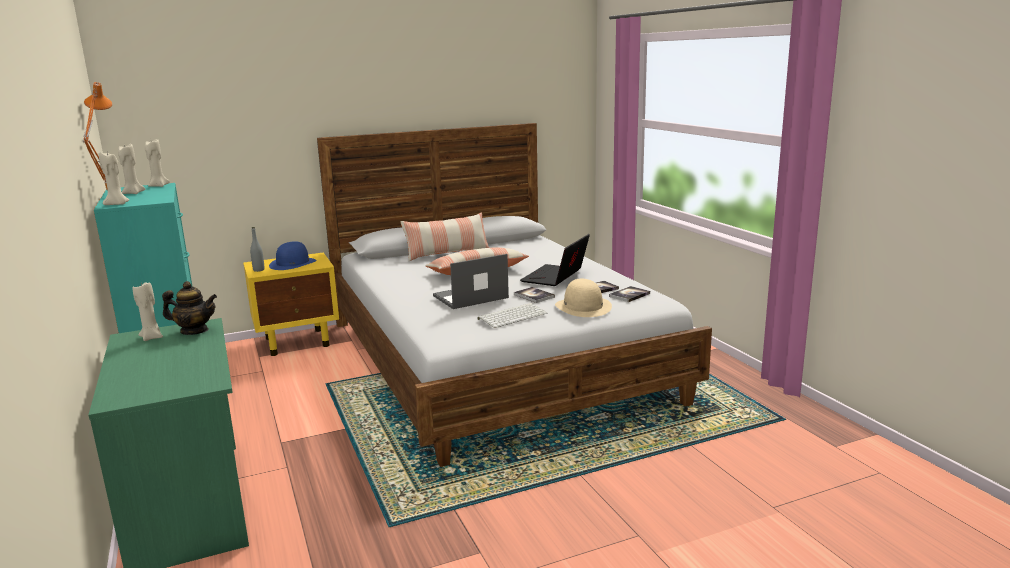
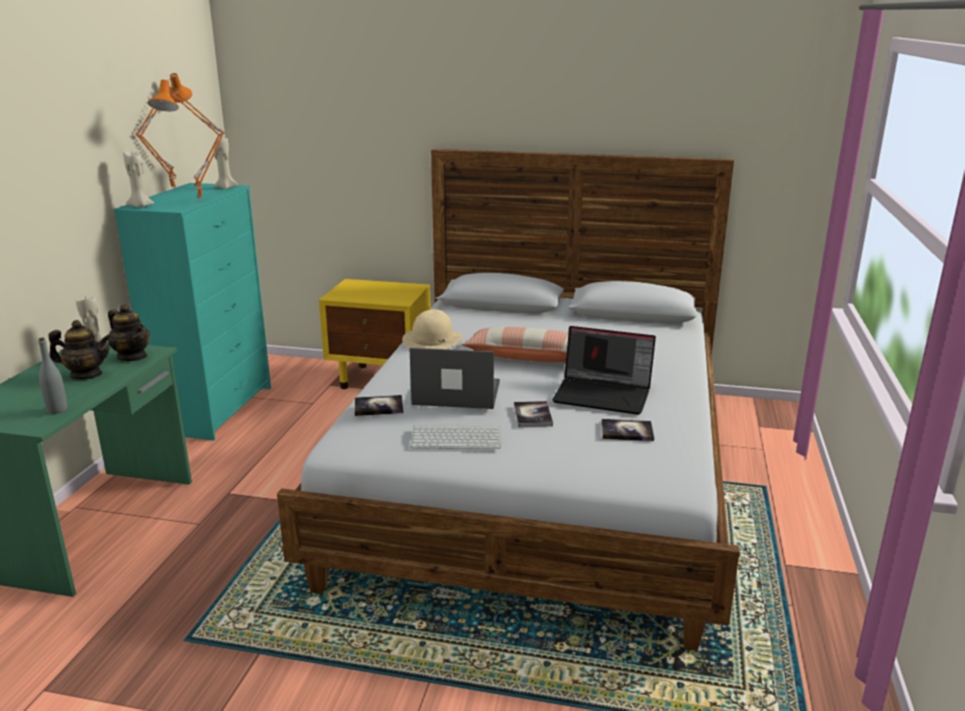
camera: 35 degrees right, 5 degrees up
(133, 193) = (186, 193): beige candle -> none
(165, 194) = (201, 201): none -> orange table lamp
(177, 350) = (86, 375): none -> teapot
(258, 270) = (341, 292): grey bottle -> grey bottle (57, 410)
(293, 263) = (380, 292): blue hat -> none
(447, 253) = (541, 320): pillow -> none
(555, 277) = (604, 394): laptop -> laptop turned 135 degrees counterclockwise
(583, 307) = (560, 454): beige hat -> beige hat (432, 340)
(629, 295) = (650, 456): book -> book (378, 407)

